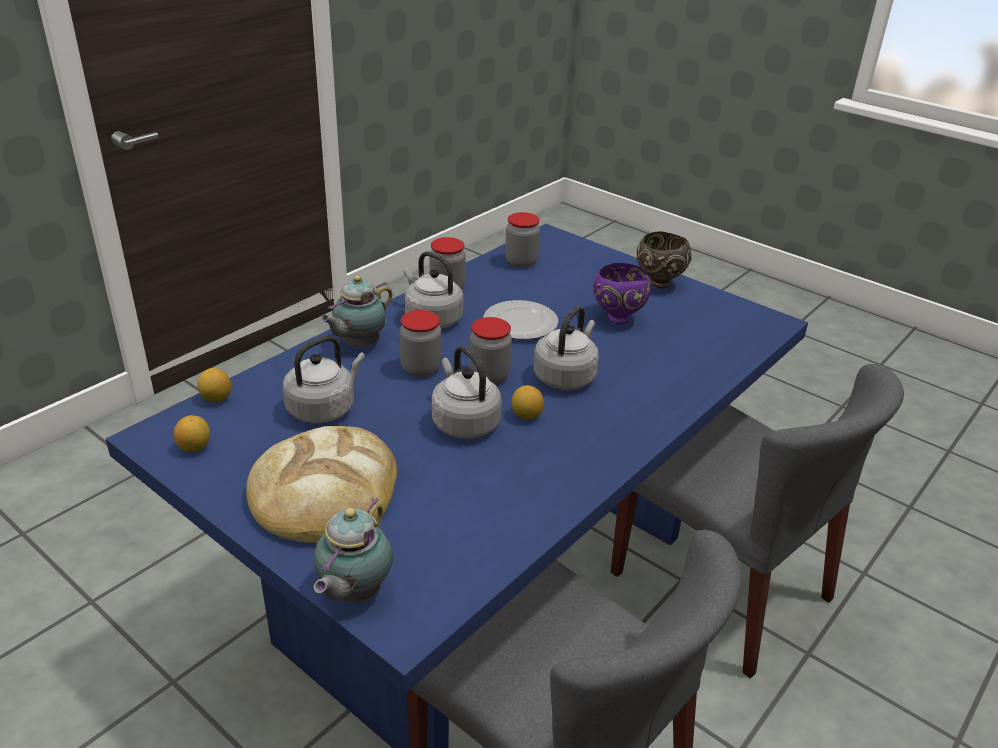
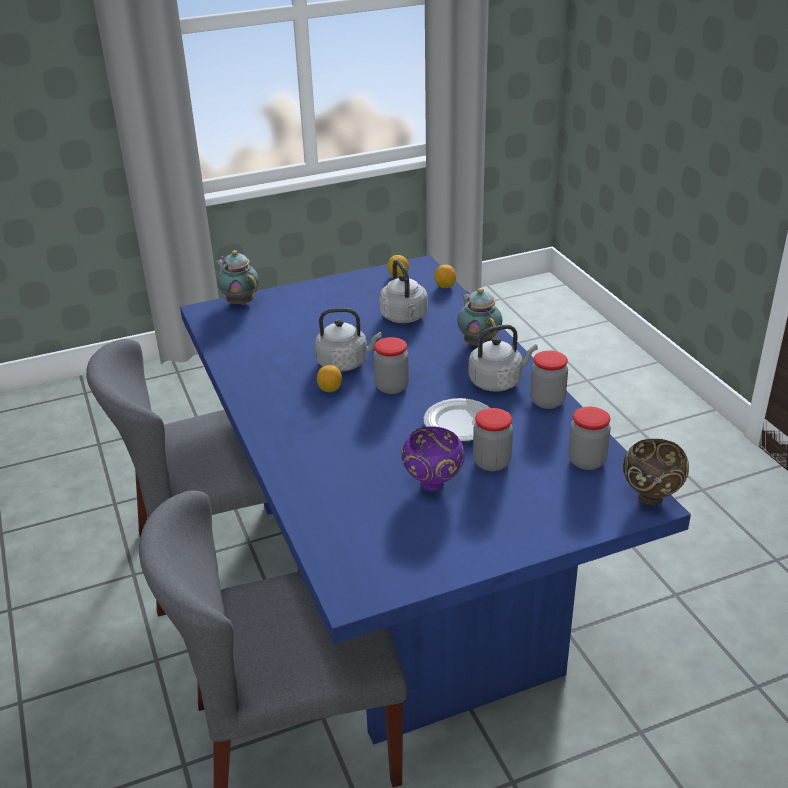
camera: 120 degrees right, 0 degrees up
(325, 491) = (323, 306): bread -> none
(421, 369) = (424, 361): jar -> jar (492, 462)
(566, 376) = (363, 422): grey kettle -> none
(658, 283) = (487, 543): brown bowl -> brown bowl (651, 496)

